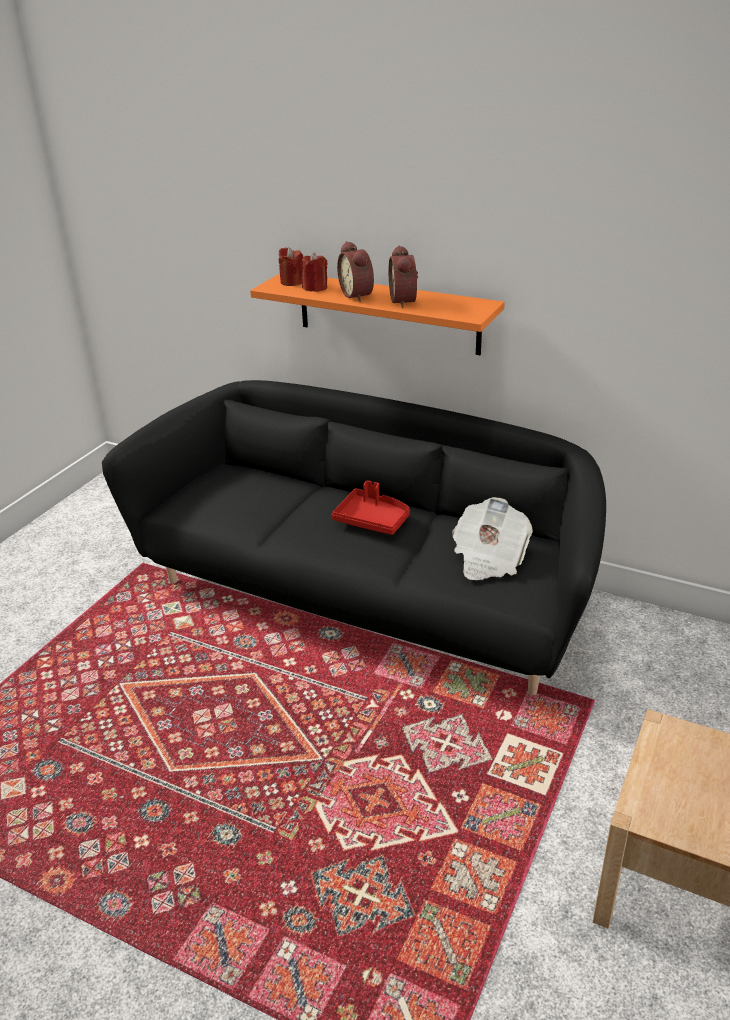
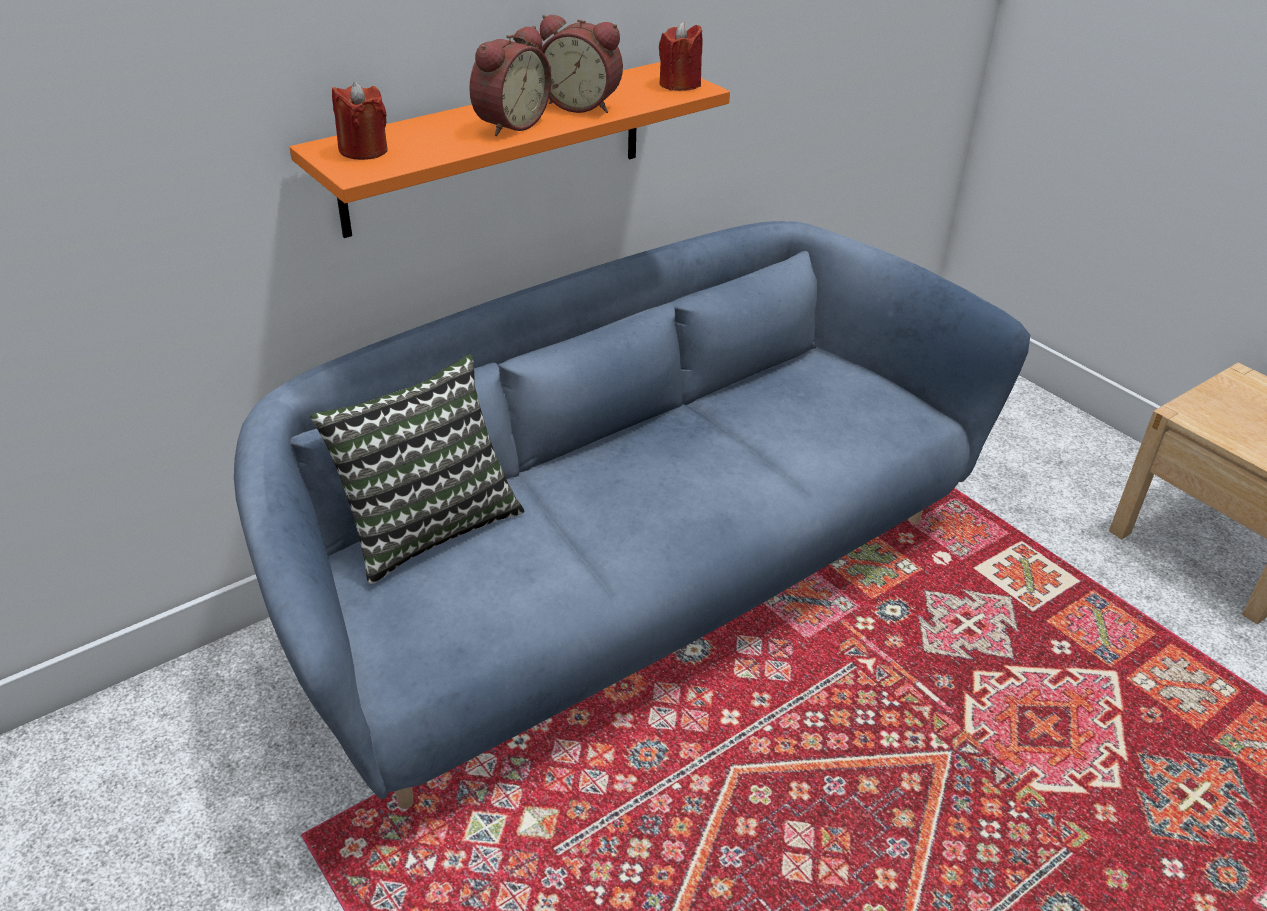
camera: 65 degrees left, 5 degrees up
(259, 476) = (427, 525): none -> pillow
(315, 288) = (424, 142): red candle -> red candle (679, 84)
(358, 295) = (508, 124): alarm clock -> alarm clock turned 60 degrees counterclockwise
(366, 595) = (632, 583): black sofa -> blue sofa
(372, 520) = (669, 457): red tray -> none
(488, 558) = (823, 403): newspaper -> none

